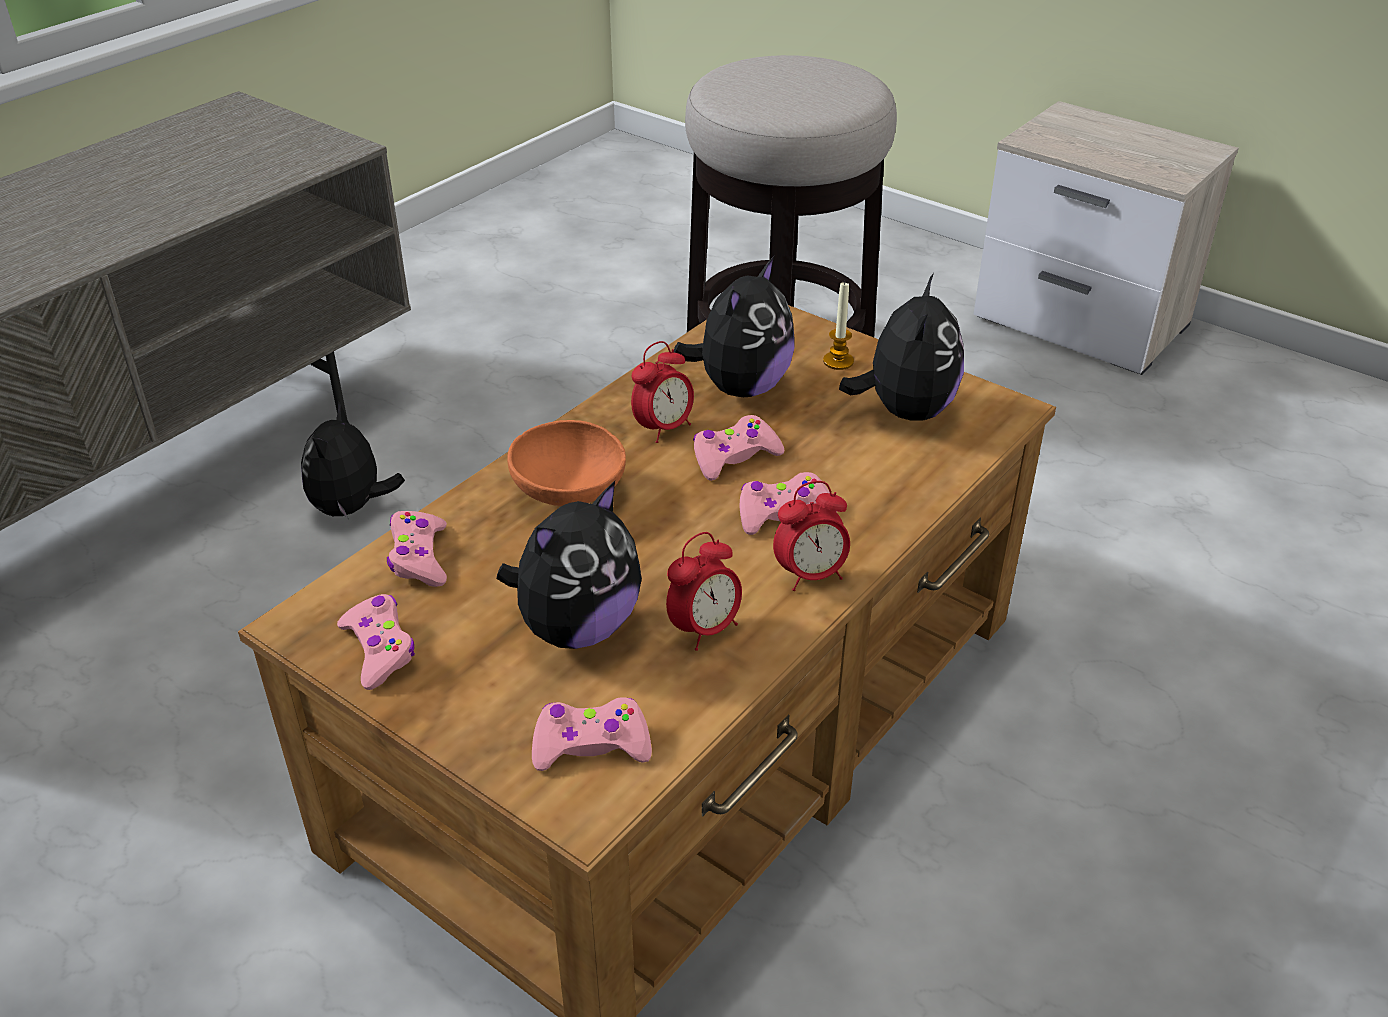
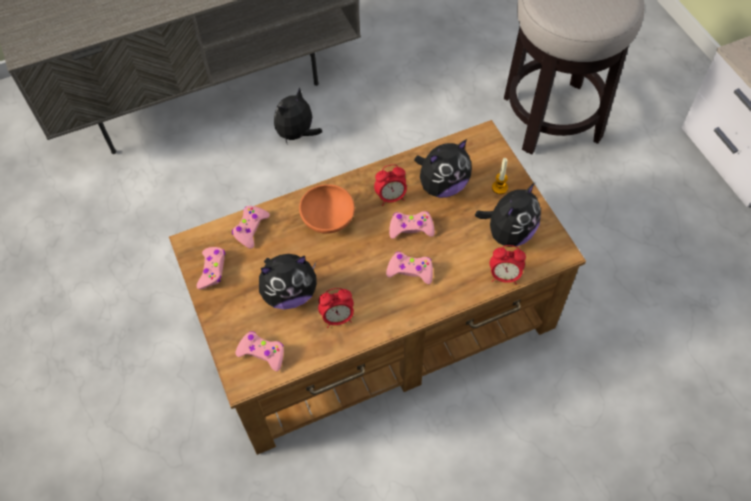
camera: 30 degrees right, 20 degrees up
(810, 575) = (398, 310): alarm clock -> alarm clock (504, 276)

